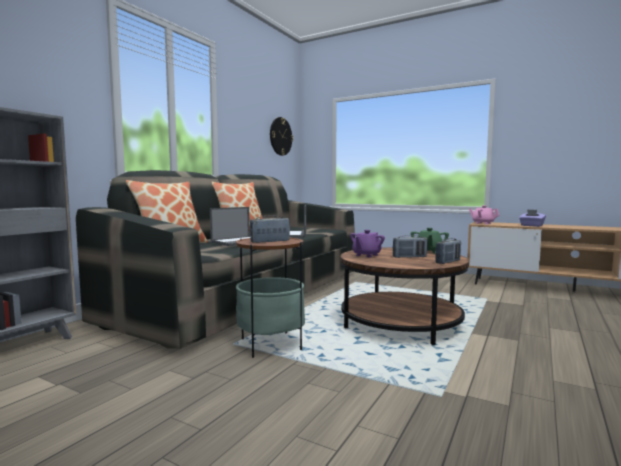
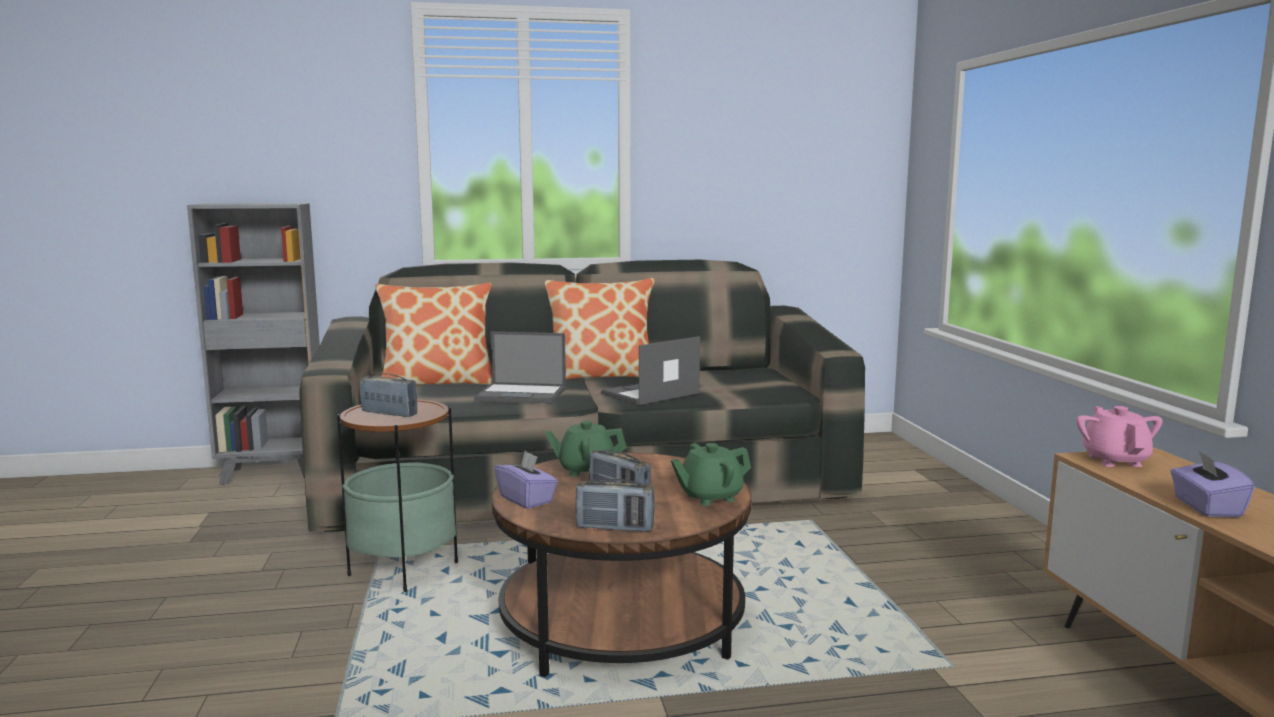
camera: 50 degrees right, 5 degrees up
(280, 136) = (830, 163): wall clock -> none
(366, 255) = (586, 470): purple teapot -> green teapot
(392, 264) = (526, 499): none -> purple tissue box

